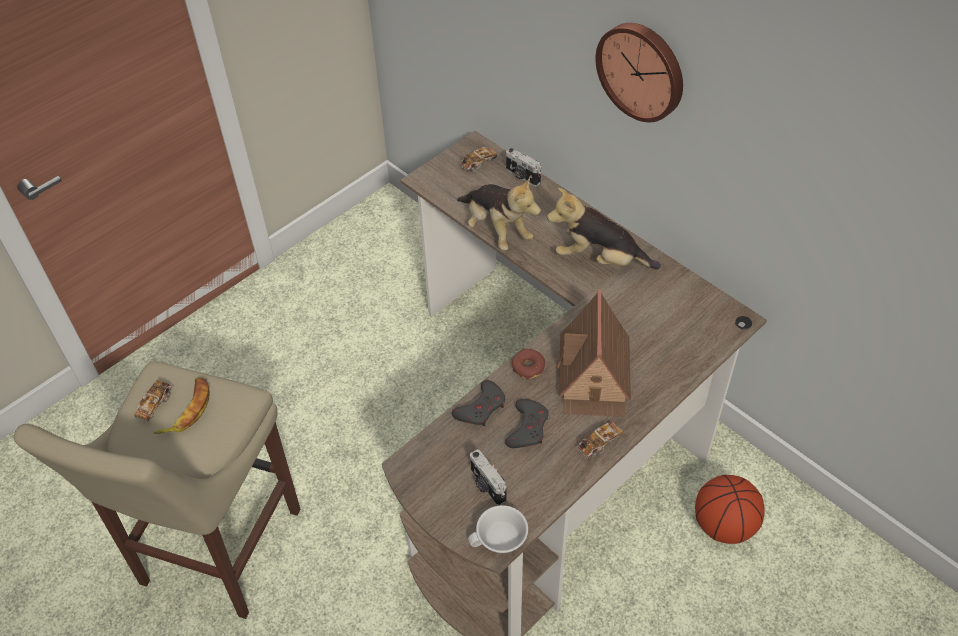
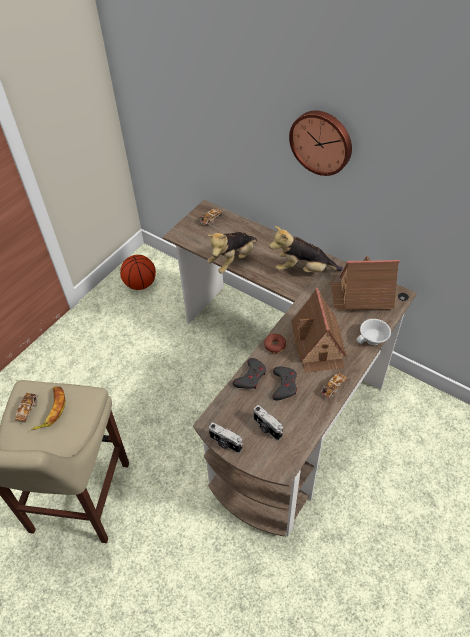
camera: 10 degrees left, 0 degrees up
(496, 230) = (233, 260): plush toy -> plush toy turned 90 degrees clockwise
(501, 541) = (285, 464): white cup -> white cup (373, 339)
(522, 176) = (241, 224): camera -> camera (225, 443)
(679, 312) = (361, 296): none -> toy house
(723, 525) = (401, 426): basketball -> basketball (140, 284)

